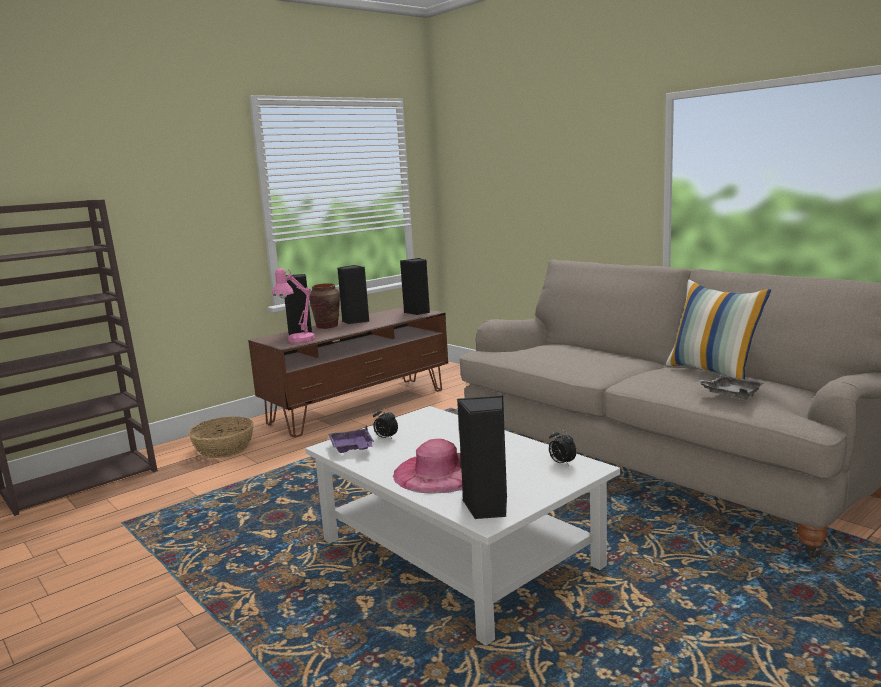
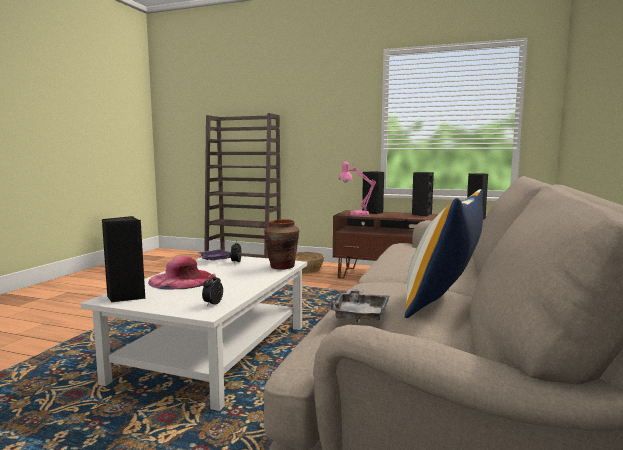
camera: 60 degrees right, 5 degrees down
(327, 326) = (398, 213): brown vase -> brown vase (282, 267)

